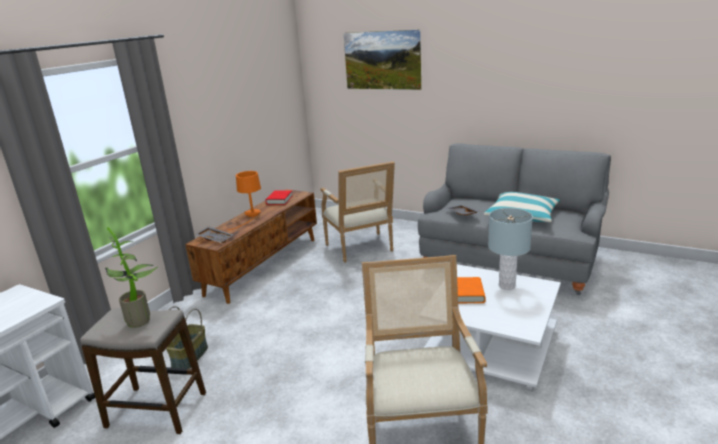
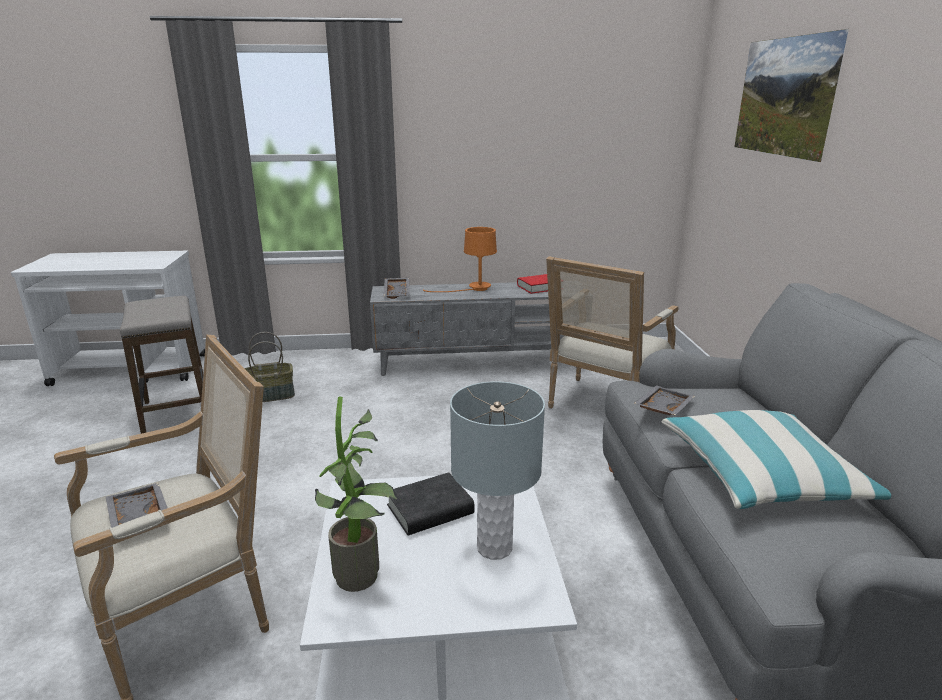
camera: 55 degrees right, 0 degrees up
(142, 320) = (162, 311): potted plant -> potted plant (363, 578)
(263, 265) = (480, 362): brown tv stand -> grey tv stand
(414, 375) = (137, 517): none -> grey tray
(468, 293) = (430, 510): orange book -> black book

